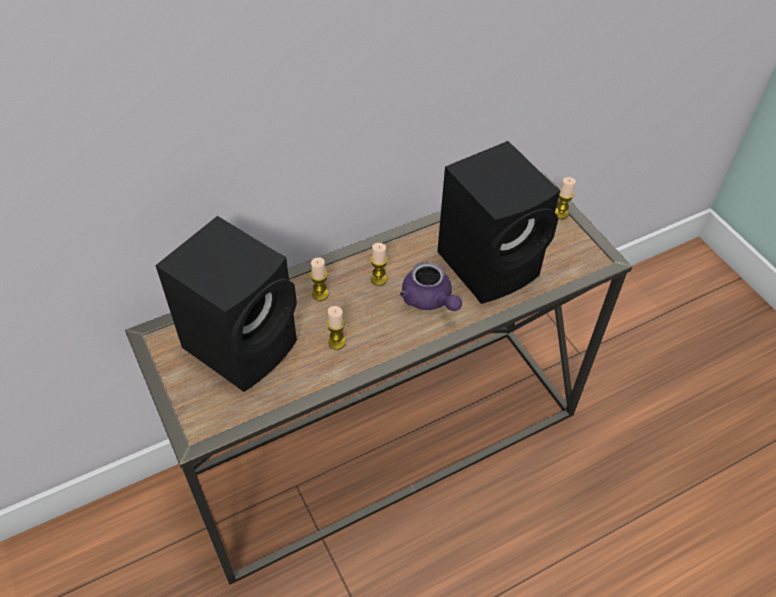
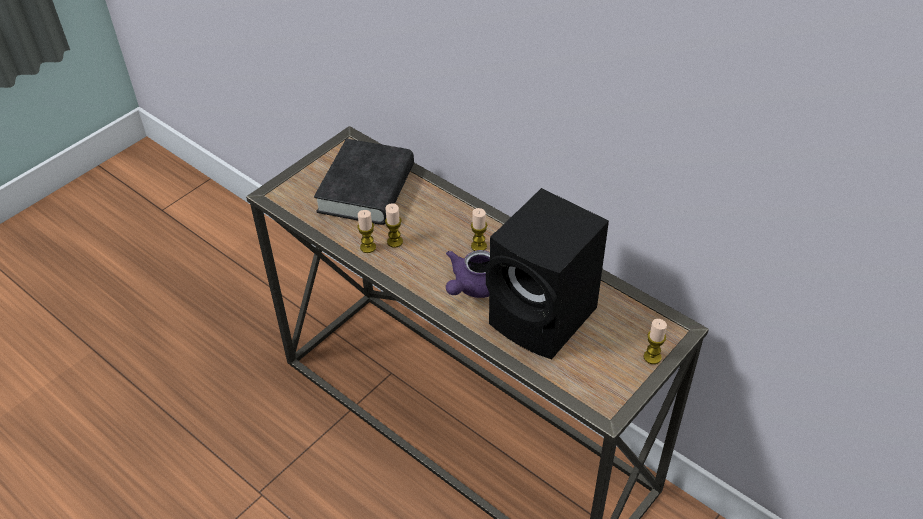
camera: 70 degrees right, 5 degrees down
(243, 343) = (366, 189): black speaker -> black book
(320, 294) = (441, 215): candle -> candle (368, 247)

